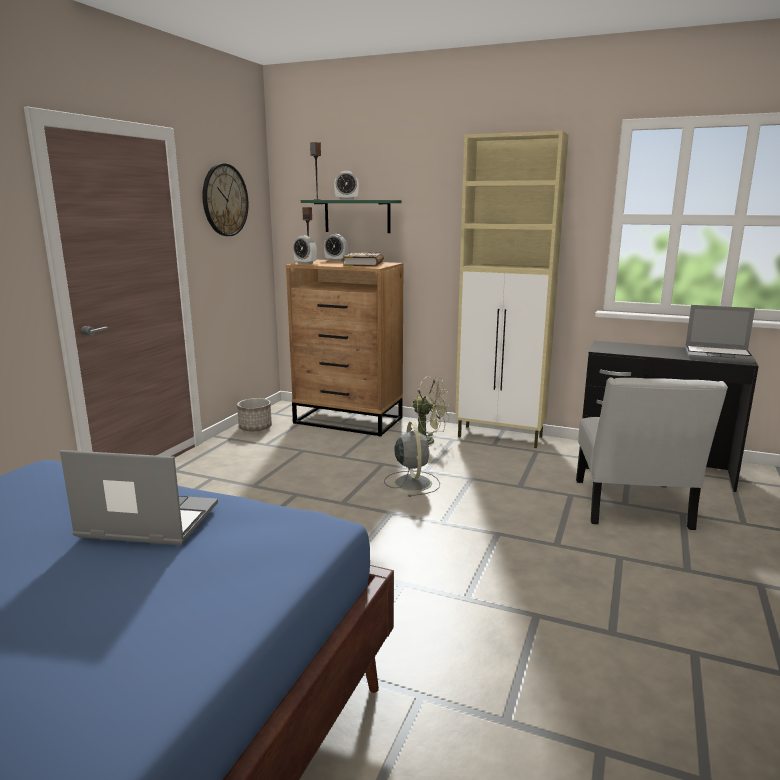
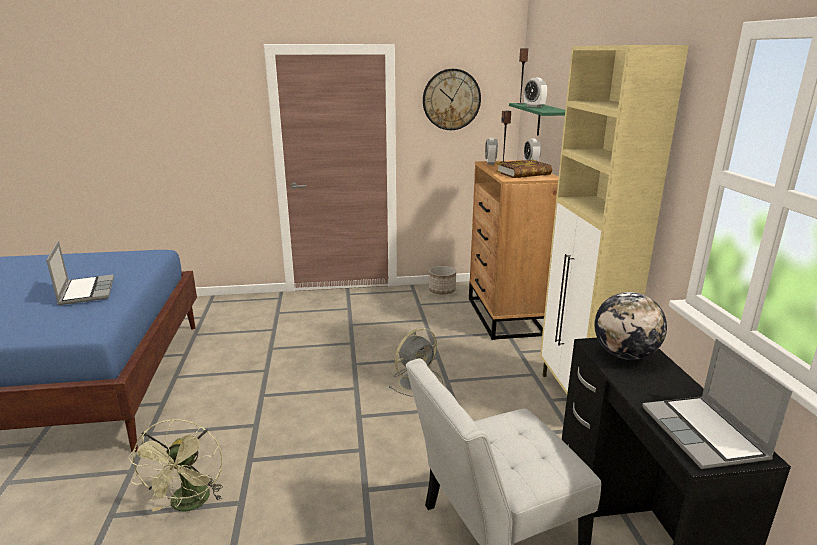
camera: 60 degrees right, 5 degrees up
(428, 442) = (510, 364): green fan -> green fan (189, 505)
(620, 348) = (625, 355): none -> globe

